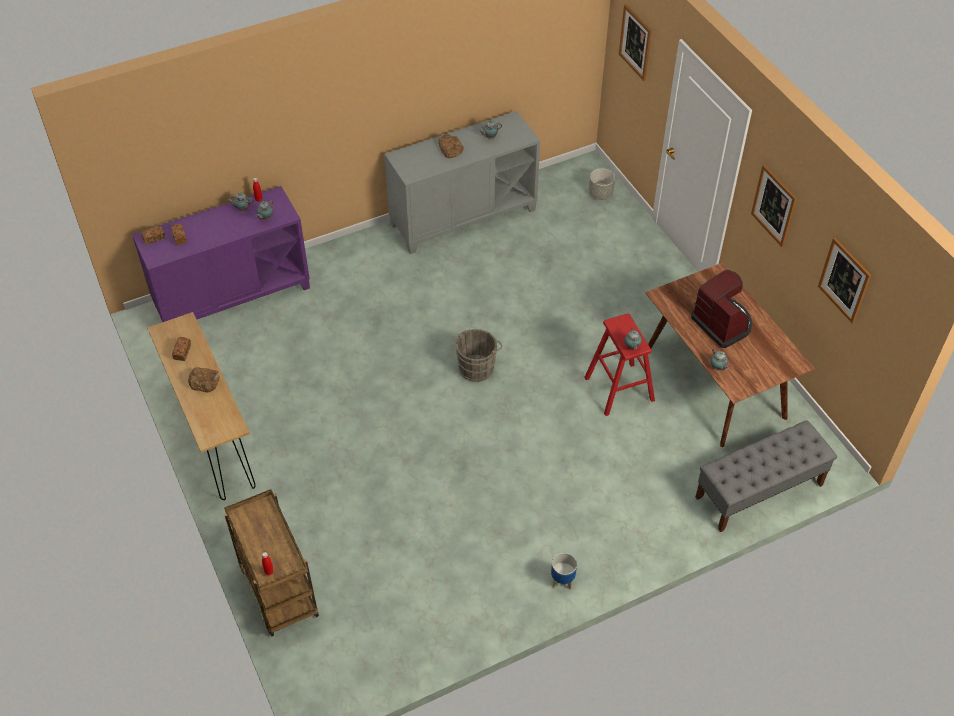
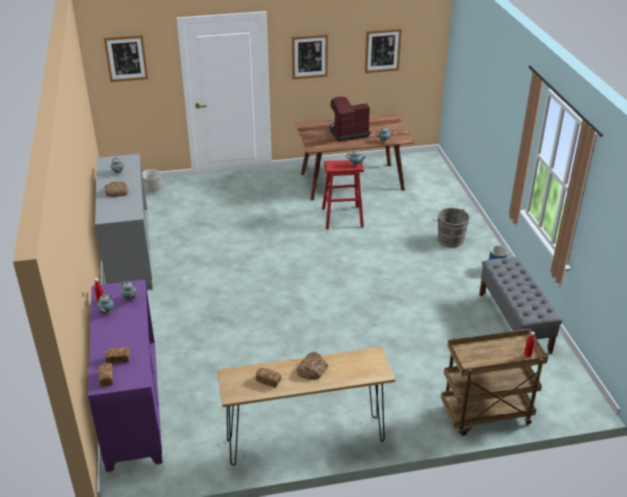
camera: 75 degrees left, 15 degrees down
(477, 367) = (294, 274): grey bucket -> grey bucket (449, 239)
(759, 491) = (442, 185): grey bench -> grey bench (514, 323)

